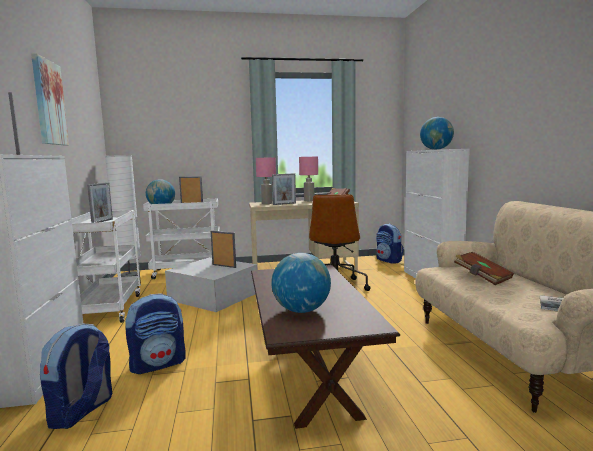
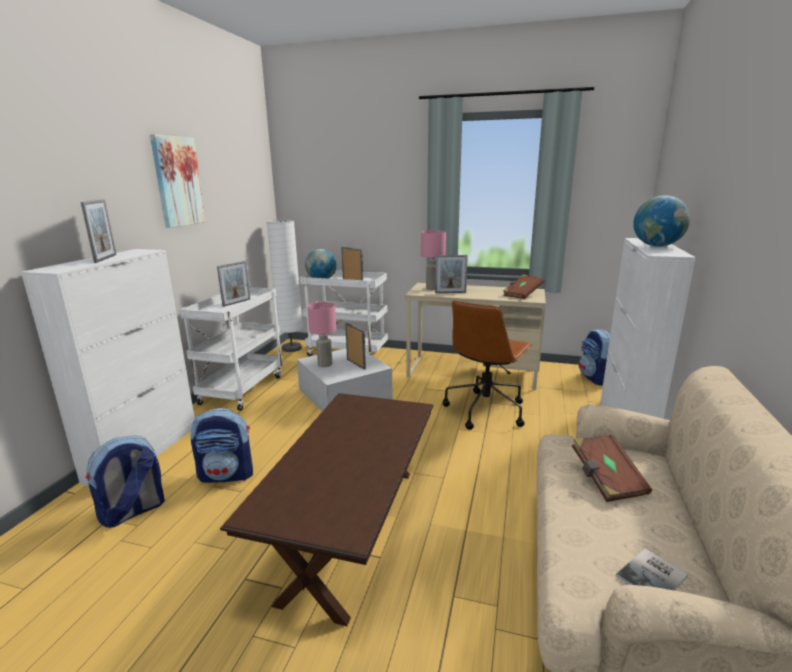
camera: 25 degrees right, 10 degrees up
(301, 310) = (310, 480): globe -> none
(309, 201) = (490, 288): pink table lamp -> pink table lamp (325, 364)

